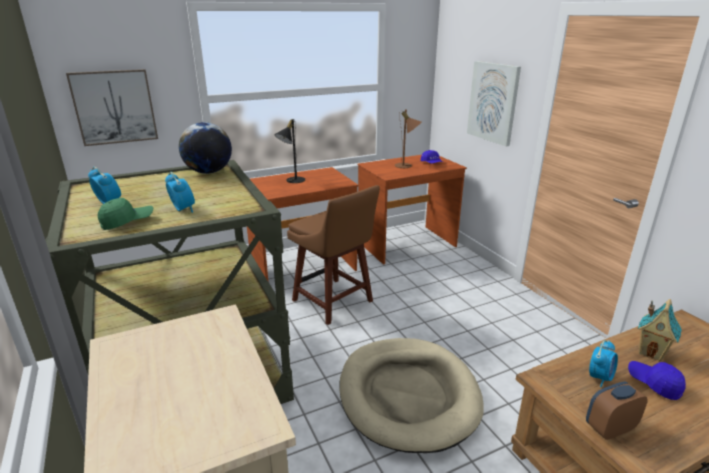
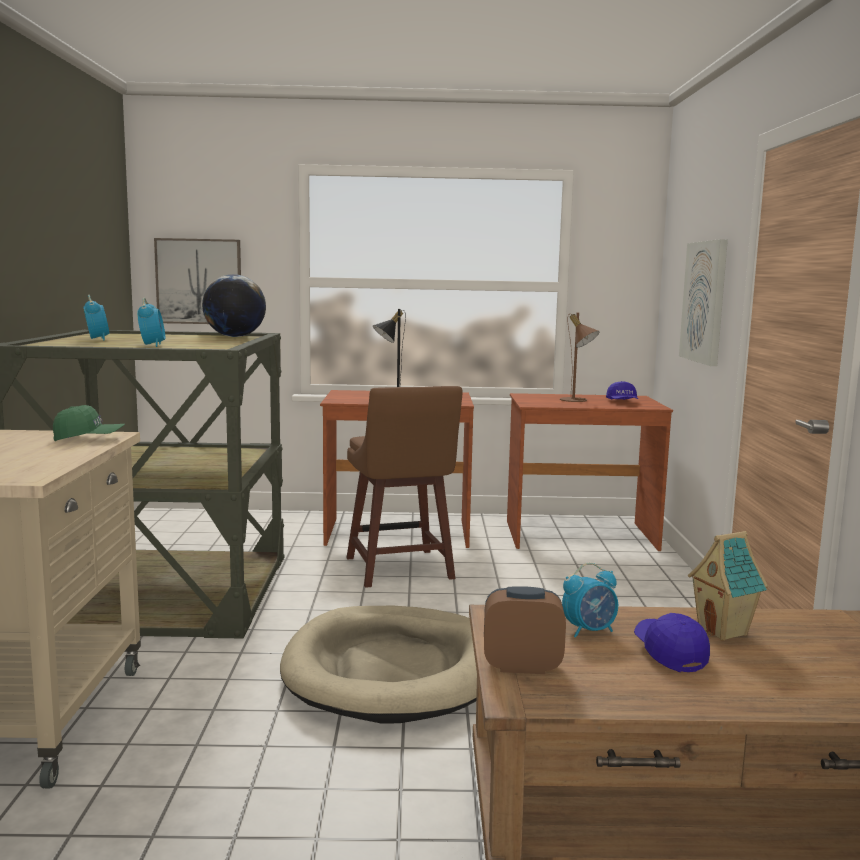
camera: 25 degrees right, 15 degrees down
(127, 222) = (87, 345): green cap -> green cap (89, 439)

